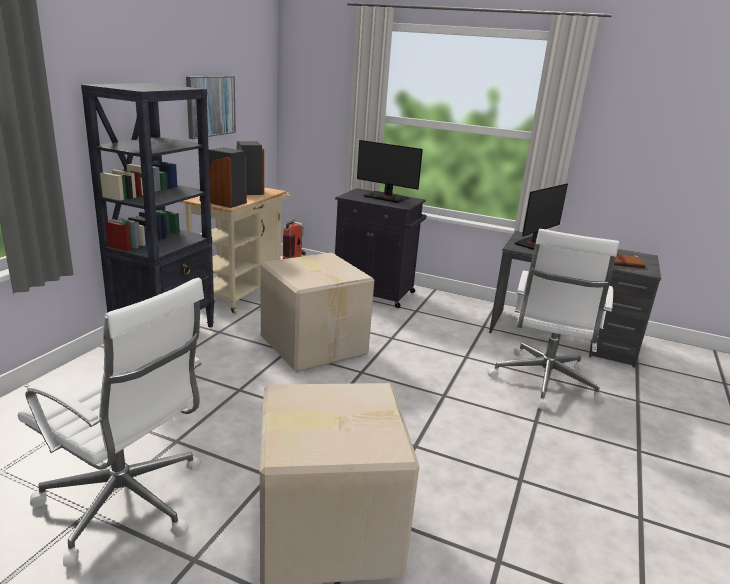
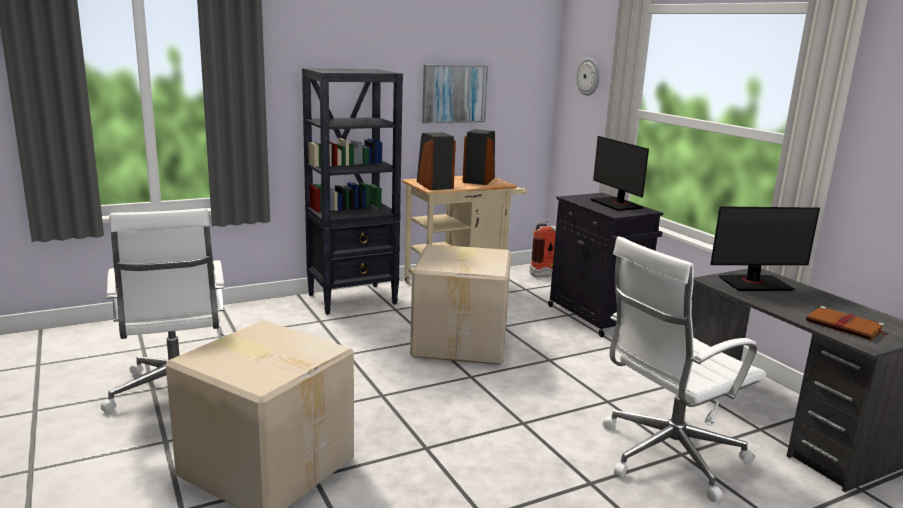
camera: 40 degrees right, 5 degrees down
(316, 85) = (588, 76): none -> wall clock

